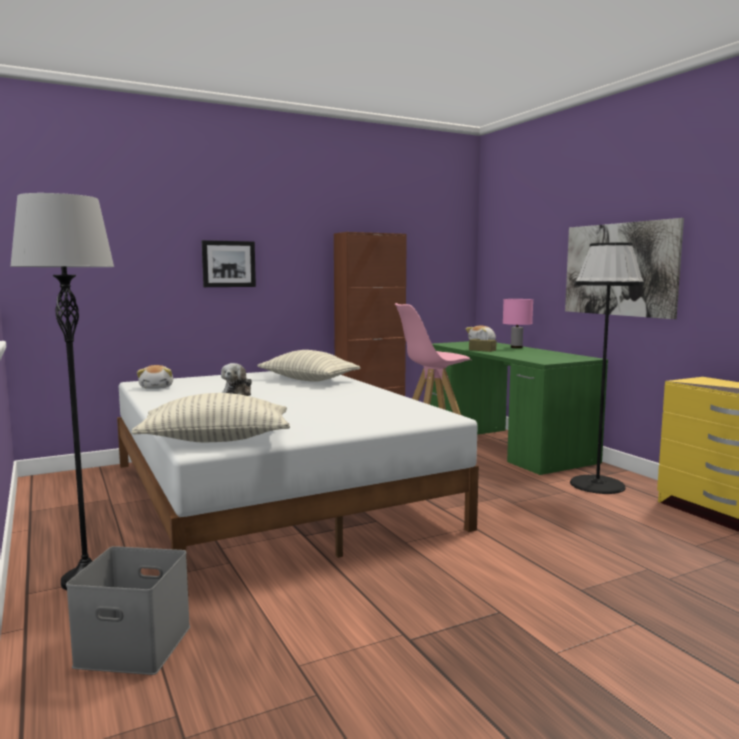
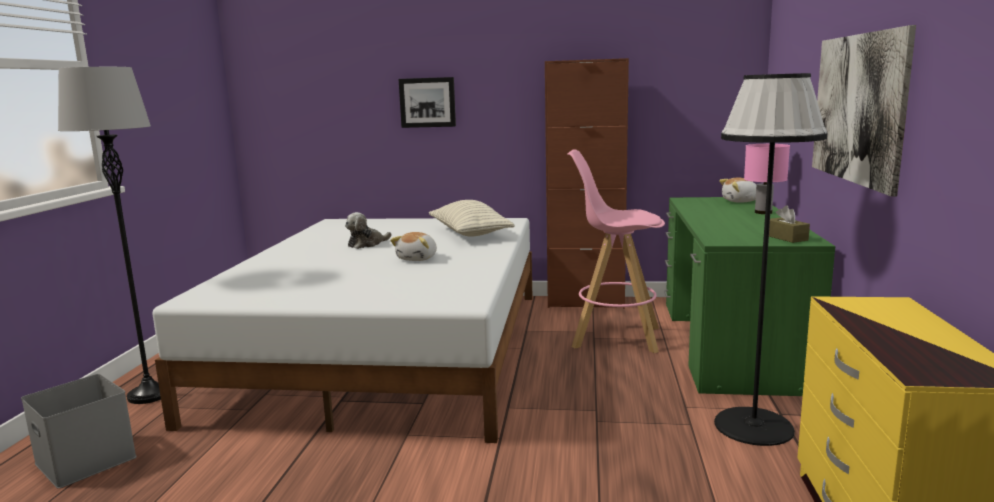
camera: 35 degrees right, 5 degrees up
(157, 387) = (331, 228): plush toy -> plush toy (418, 258)
(216, 440) = (221, 293): pillow -> none
(482, 350) = (700, 213): brown tissue box -> brown tissue box (786, 237)

